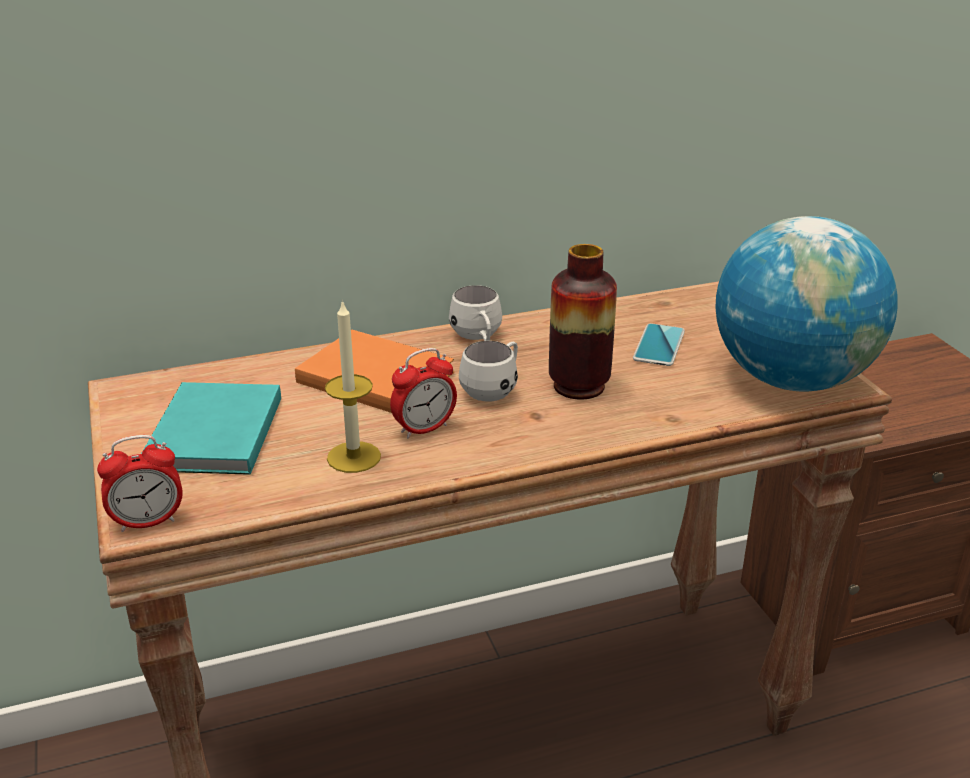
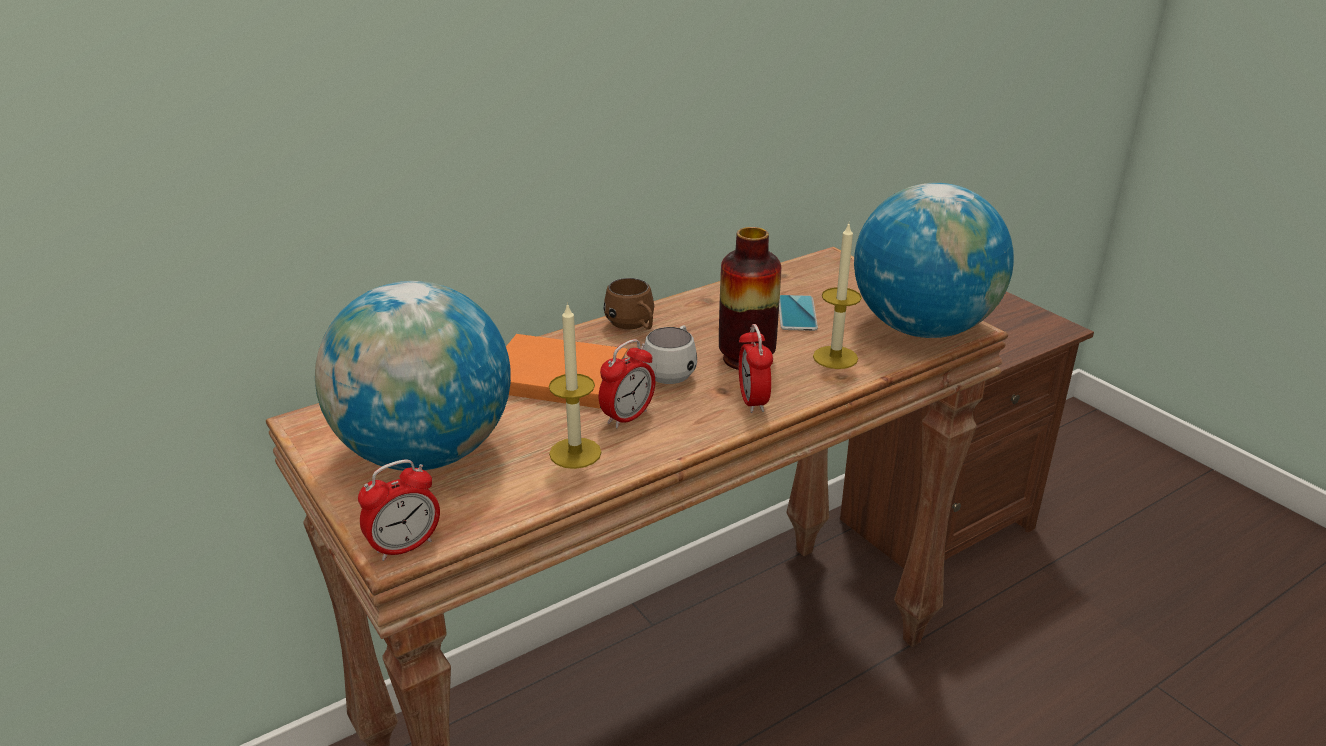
camera: 15 degrees left, 0 degrees up
(212, 435) = (425, 453): turquoise book -> globe
(478, 339) = (634, 328): white mug -> brown mug
(562, 431) = (753, 401): none -> alarm clock
(676, 397) = (835, 357): none -> candle

